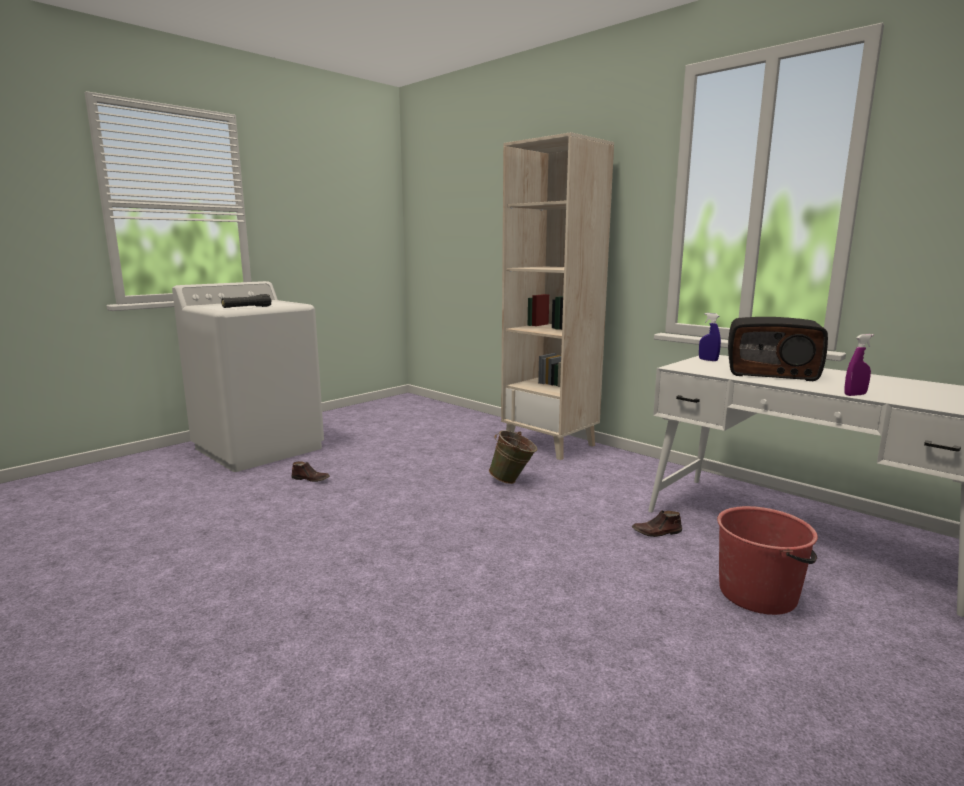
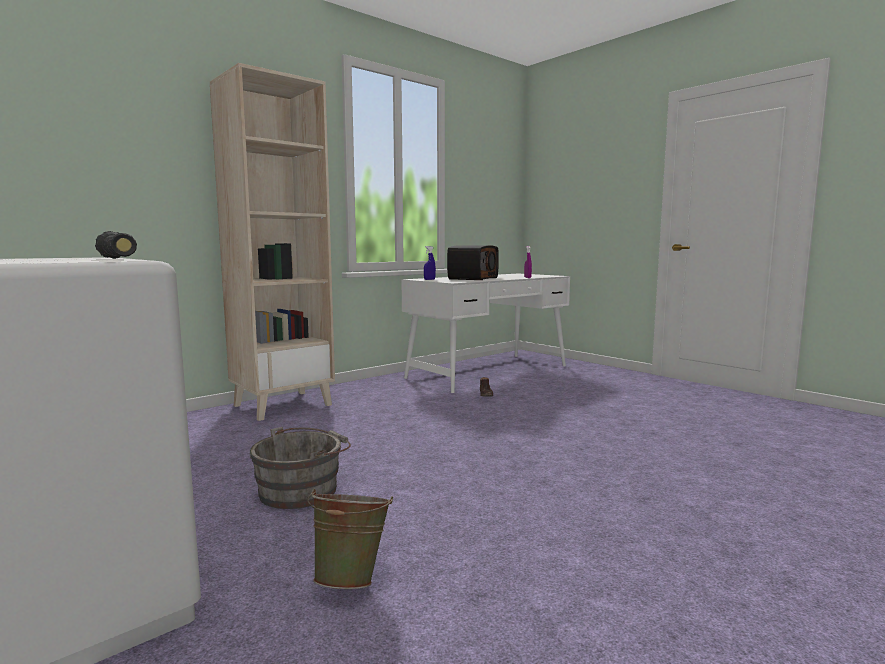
camera: 85 degrees left, 5 degrees down
(311, 479) = (297, 528): brown shoe -> none
(366, 473) = (302, 490): none -> grey bucket
(513, 481) = (376, 423): green bucket -> green bucket (351, 579)
(758, 594) = (558, 386): red bucket -> none

